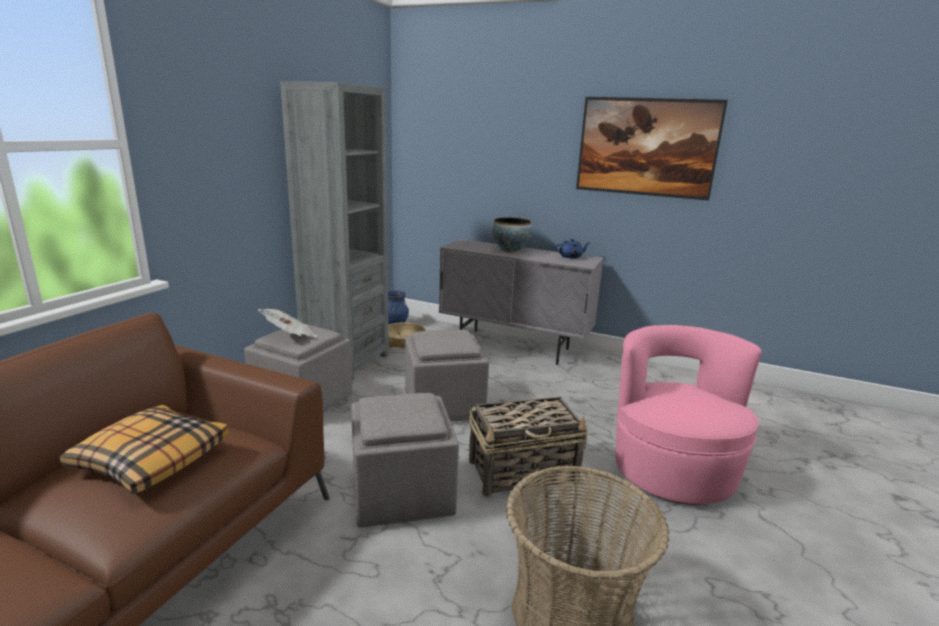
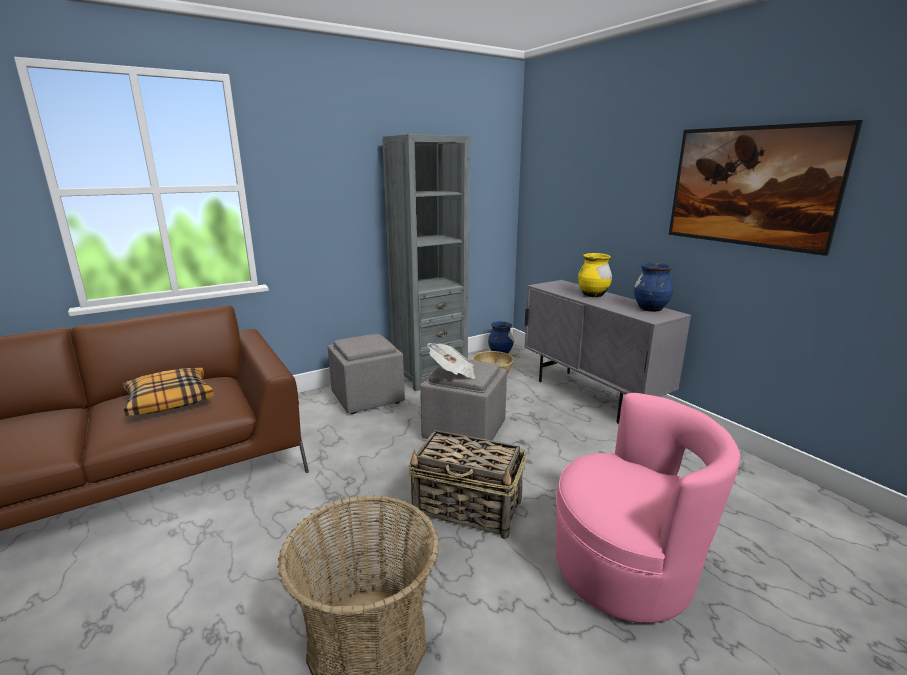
camera: 35 degrees right, 0 degrees up
(290, 336) = (357, 342): newspaper -> newspaper (452, 373)
(401, 493) = (356, 487): grey ottoman -> none
(510, 250) = (593, 295): bowl -> yellow vase
(571, 256) = (650, 309): blue teapot -> blue vase
(672, 470) = (625, 568): pink armchair -> pink armchair turned 60 degrees clockwise

